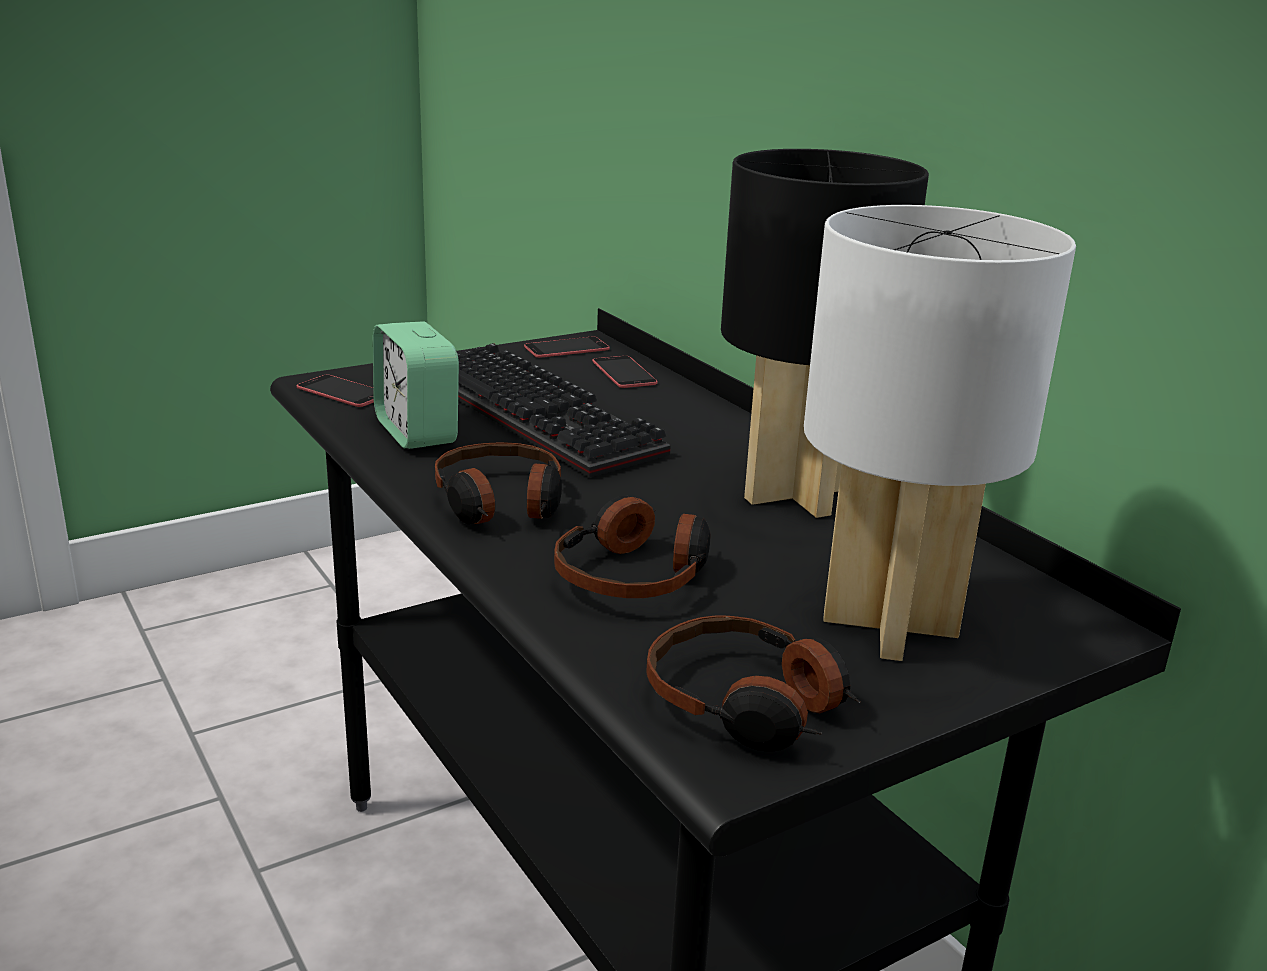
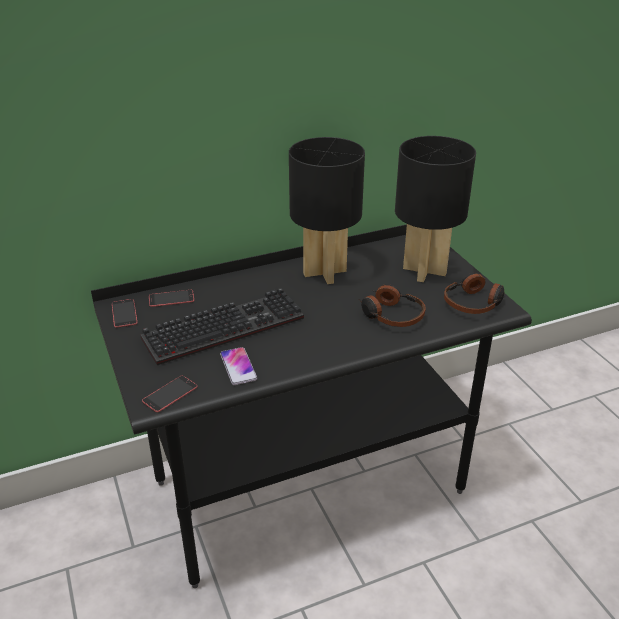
camera: 80 degrees left, 10 degrees up
(416, 432) = (238, 367): alarm clock -> phone
(500, 502) = (326, 343): headphones -> none
(893, 624) = (424, 270): white table lamp -> black table lamp

